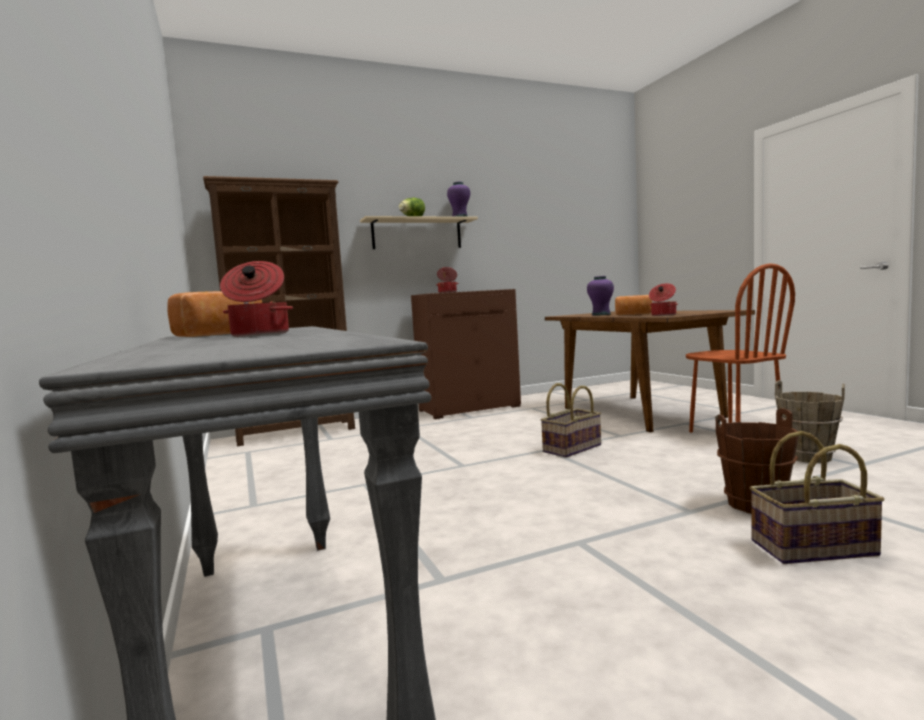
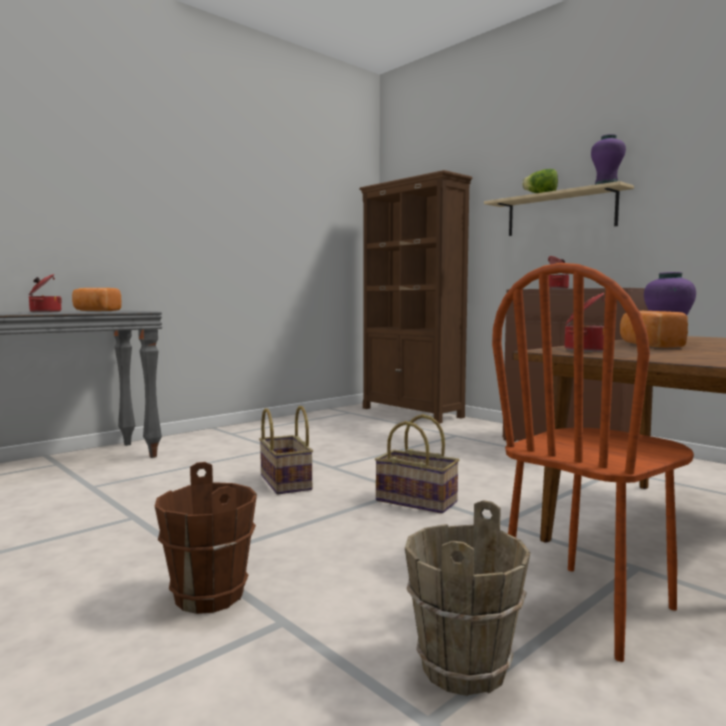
camera: 70 degrees right, 0 degrees up
(813, 549) = (71, 616): basket -> basket (284, 482)

